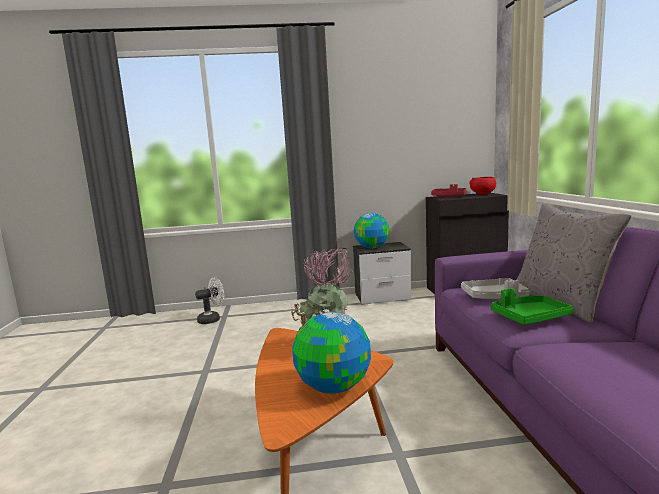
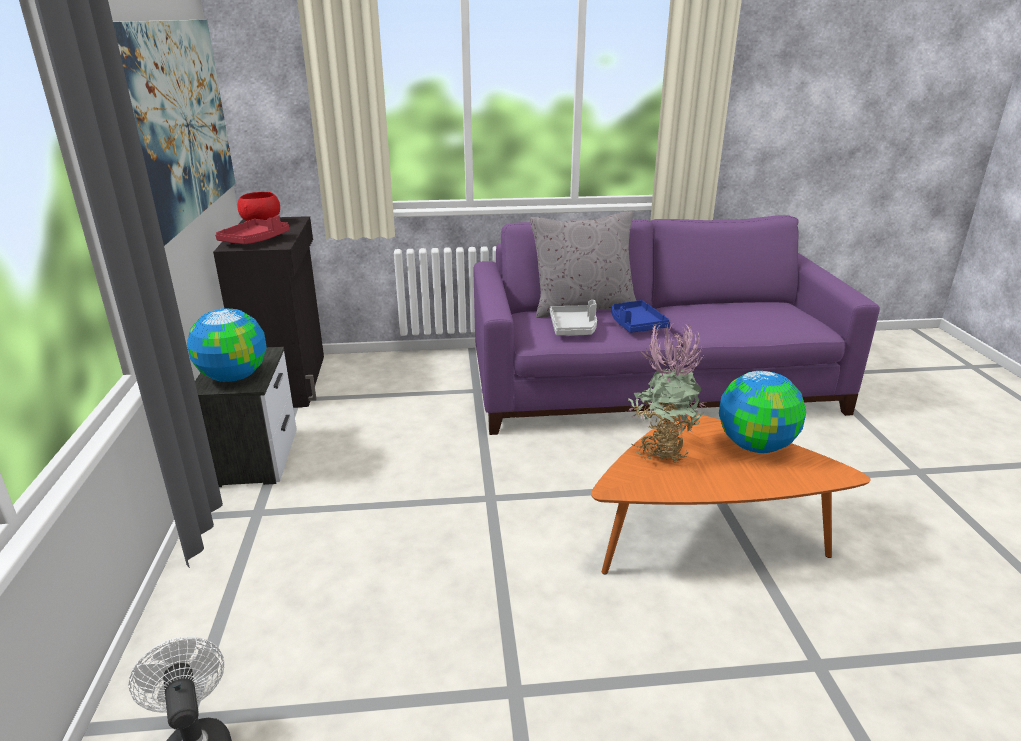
camera: 90 degrees left, 15 degrees up
(418, 130) = (178, 121): none -> picture
(529, 317) = (636, 325): green tray -> blue tray

